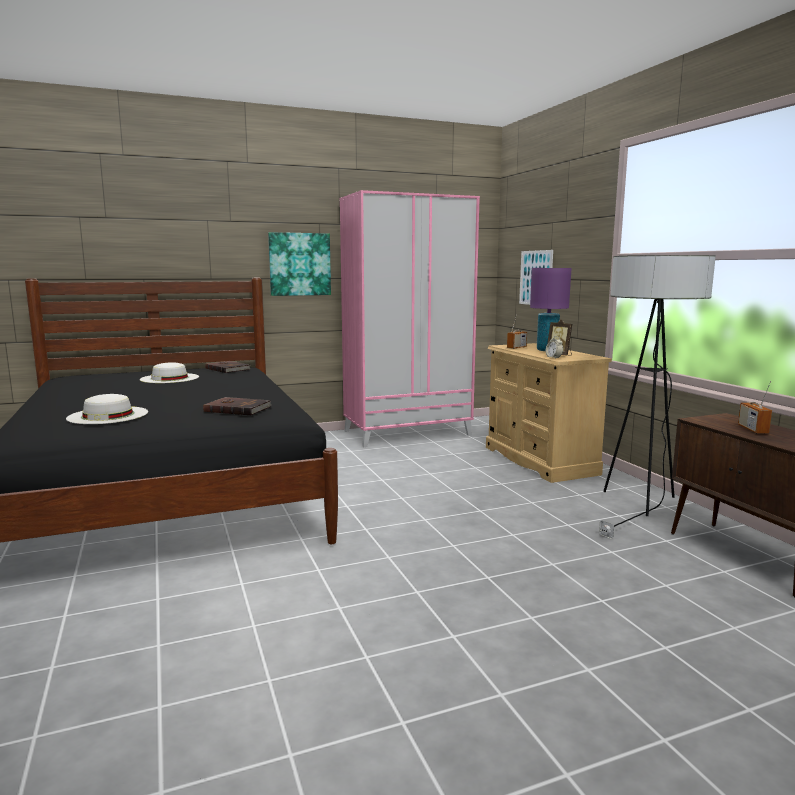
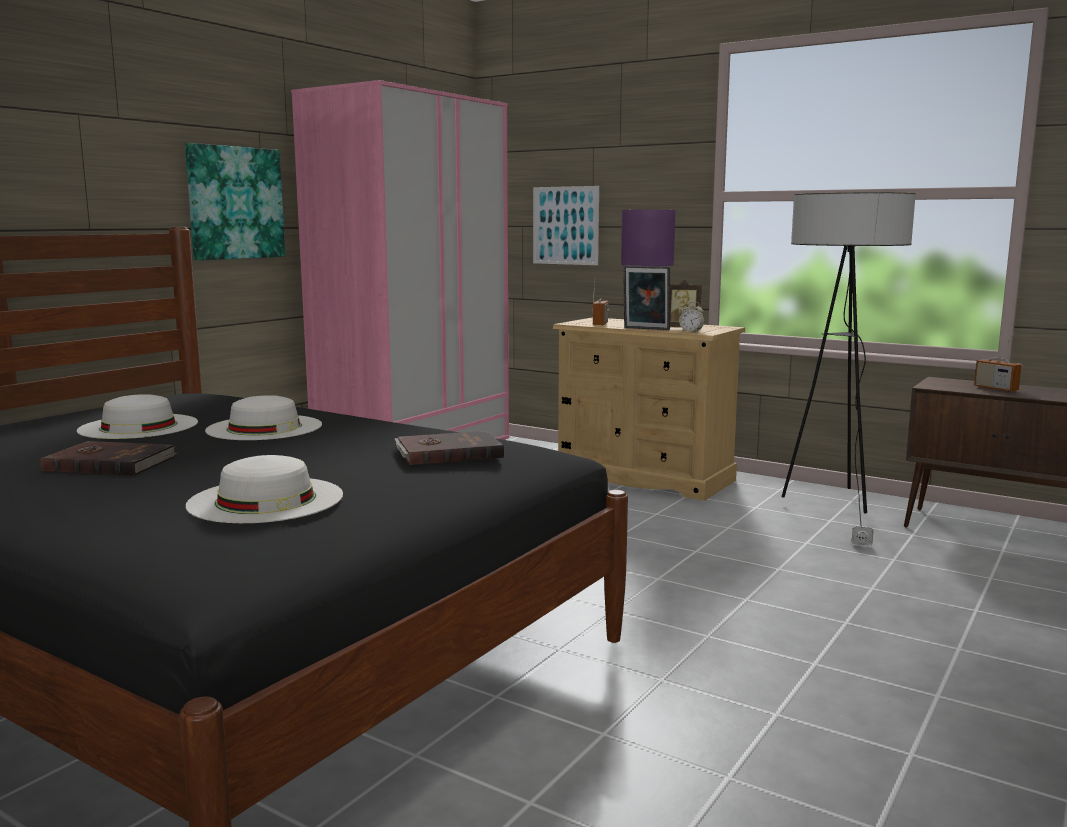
camera: 35 degrees left, 0 degrees up
(208, 385) = (264, 427): none -> white hat
(228, 369) = (189, 399): brown book -> brown book (110, 463)
(531, 353) = (645, 329): none -> picture frame

